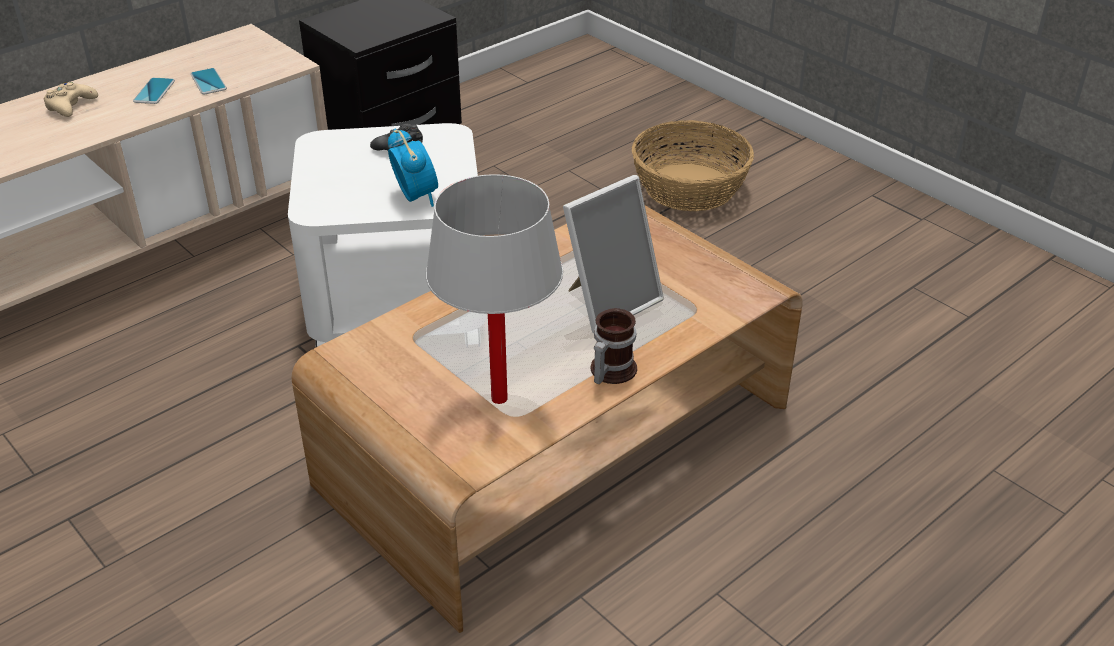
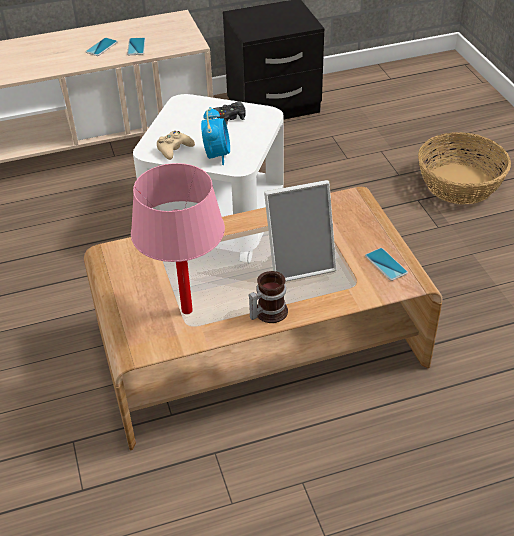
camera: 25 degrees right, 5 degrees up
(70, 106) = (50, 47): beige game controller -> beige game controller (174, 149)
(499, 398) = (187, 310): white table lamp -> pink table lamp
(718, 277) = (386, 264): none -> phone

